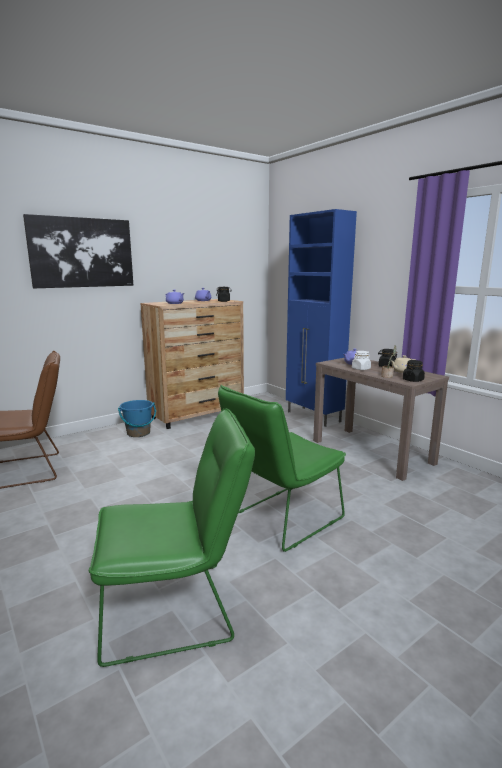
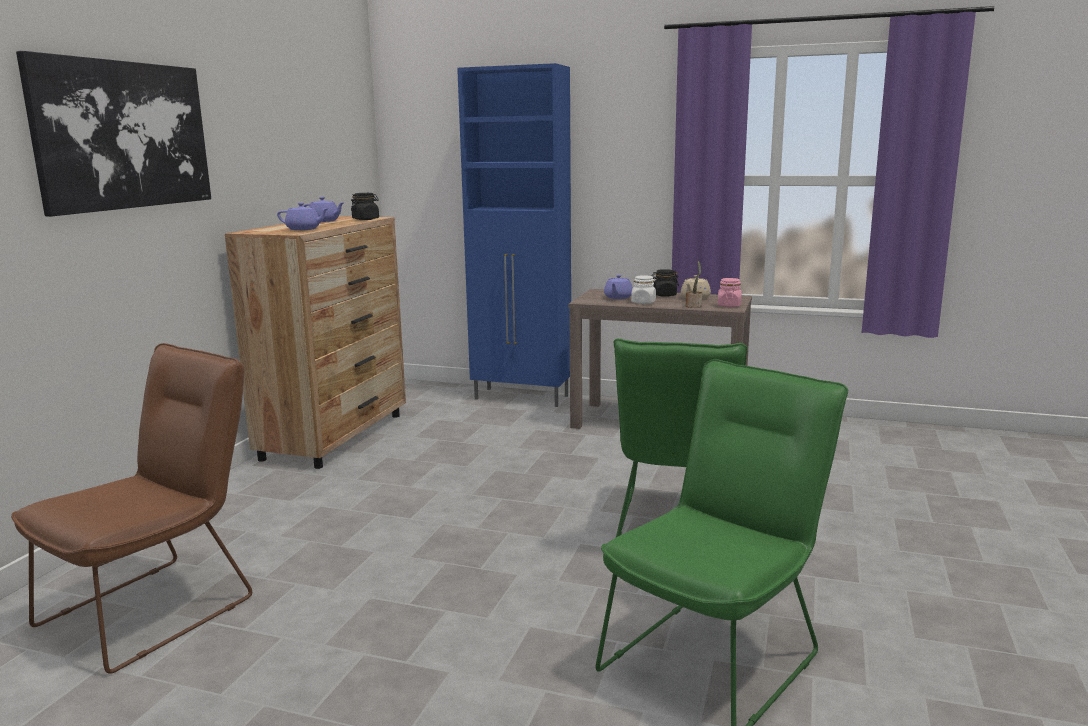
camera: 35 degrees left, 0 degrees up
(138, 433) = (277, 488): blue bucket -> none
(413, 380) = (729, 305): black jar -> pink jar

